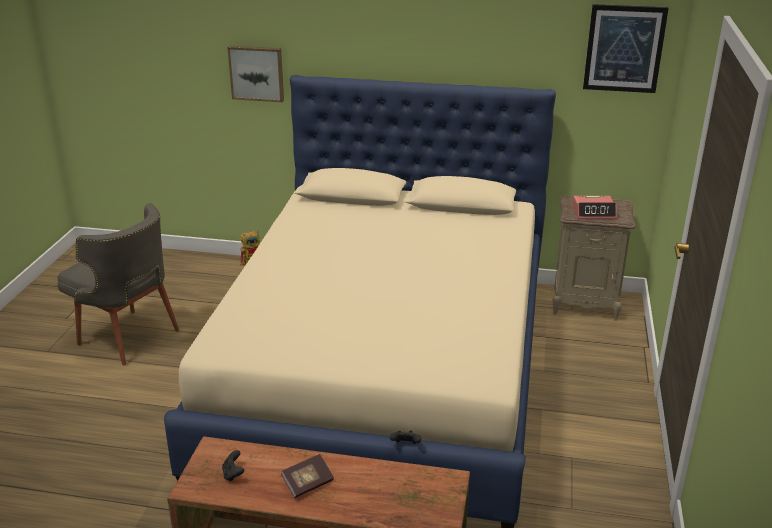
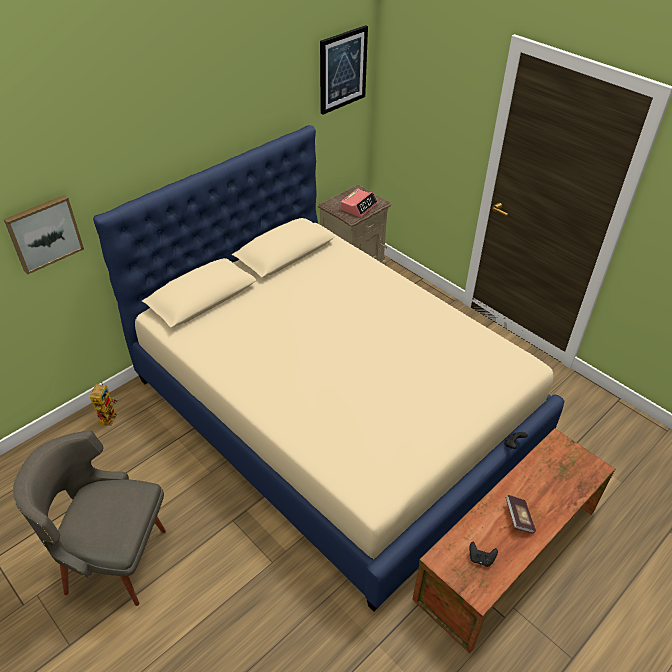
camera: 55 degrees left, 15 degrees up
(128, 337) = (117, 562): grey chair -> grey chair turned 150 degrees counterclockwise

